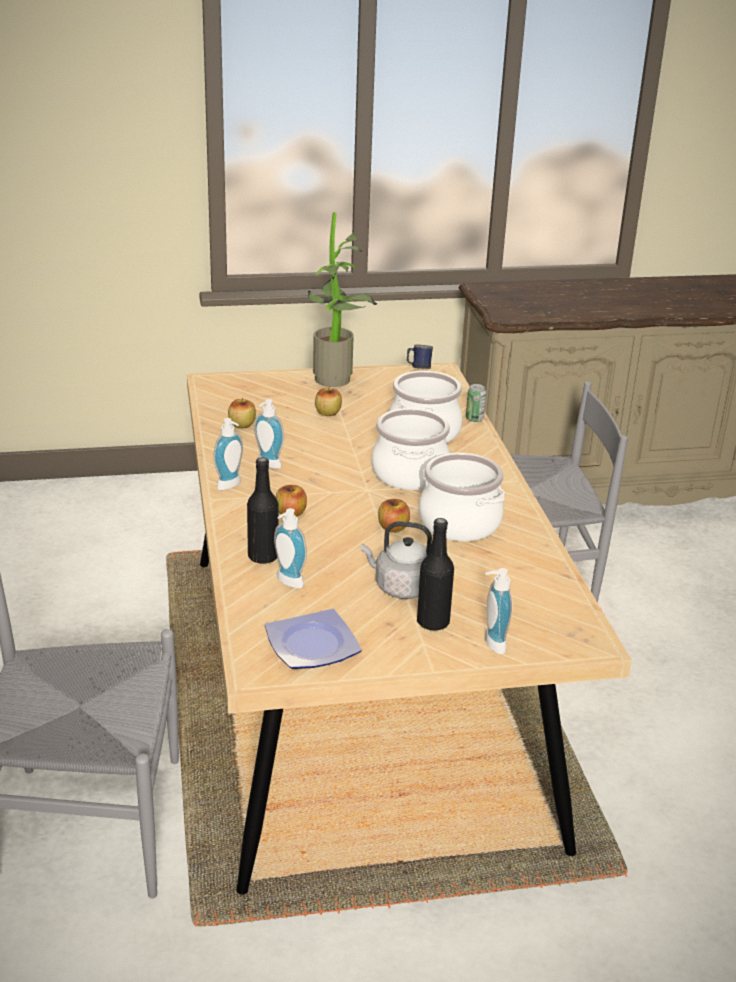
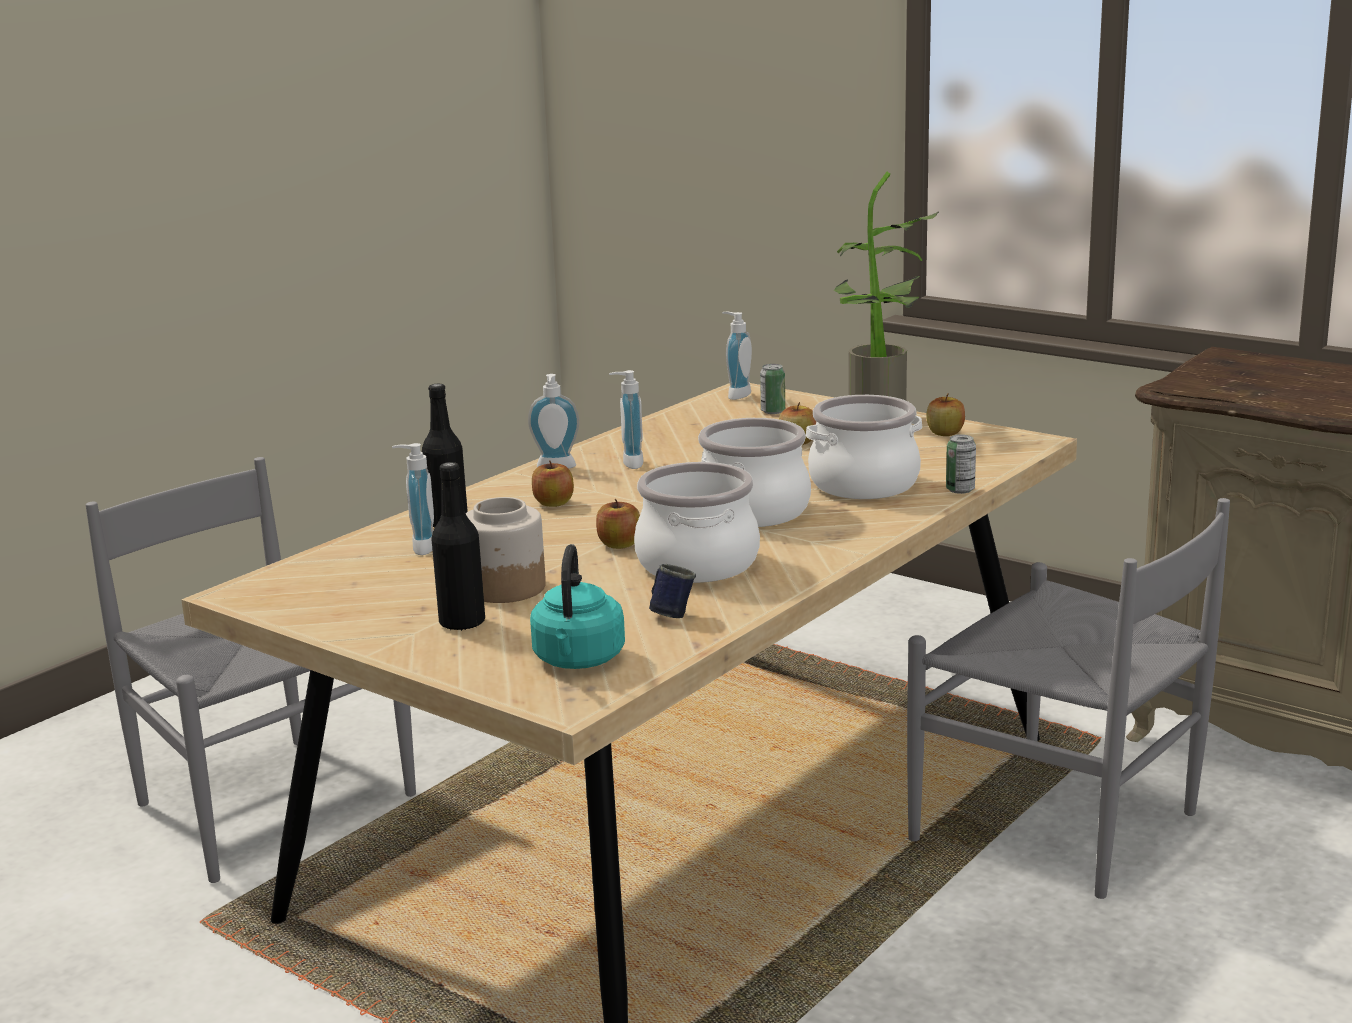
camera: 50 degrees right, 10 degrees down
(242, 425) = (684, 429): apple -> apple (945, 433)
(264, 393) = (773, 411): none -> can
(313, 644) = (326, 594): plate -> none
(400, 587) = (504, 588): grey kettle -> jar
(418, 368) = (1008, 432): blue mug -> blue mug (669, 614)
(491, 644) = (468, 660): soap dispenser -> soap dispenser (736, 395)
(540, 615) = (578, 661): none -> turquoise kettle

